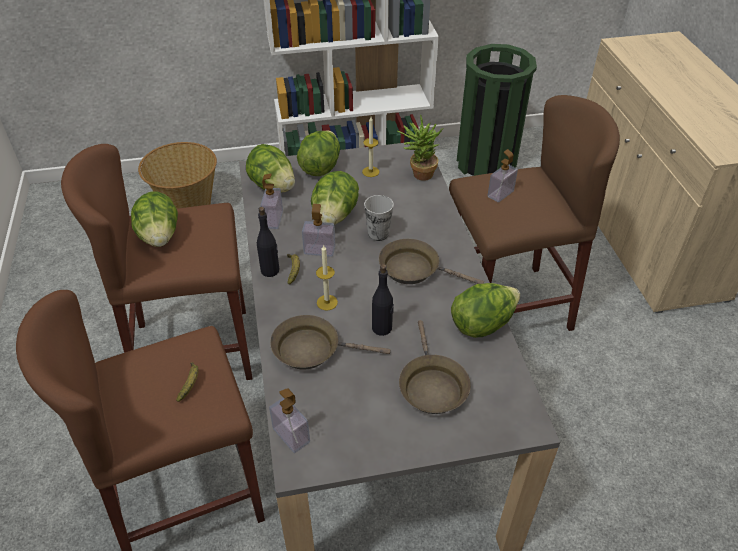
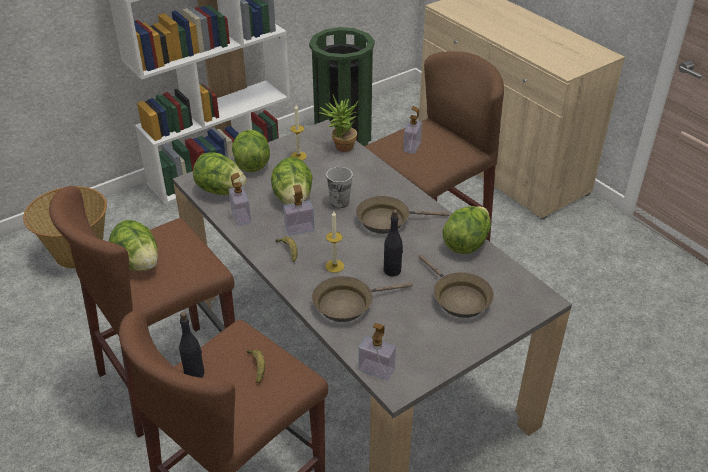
camera: 25 degrees left, 5 degrees down
(270, 270) = (268, 257): black bottle -> black bottle (195, 373)

